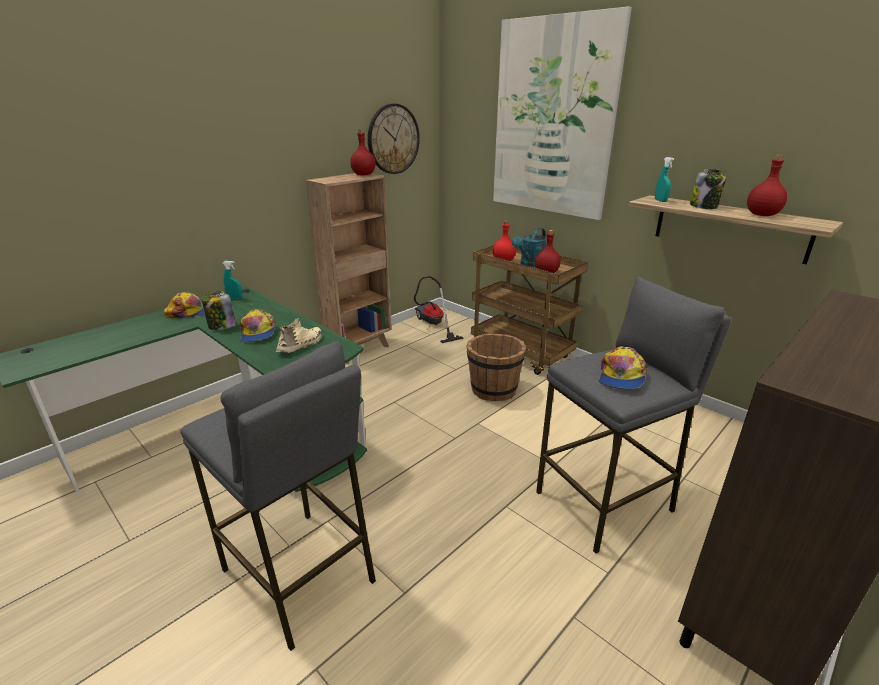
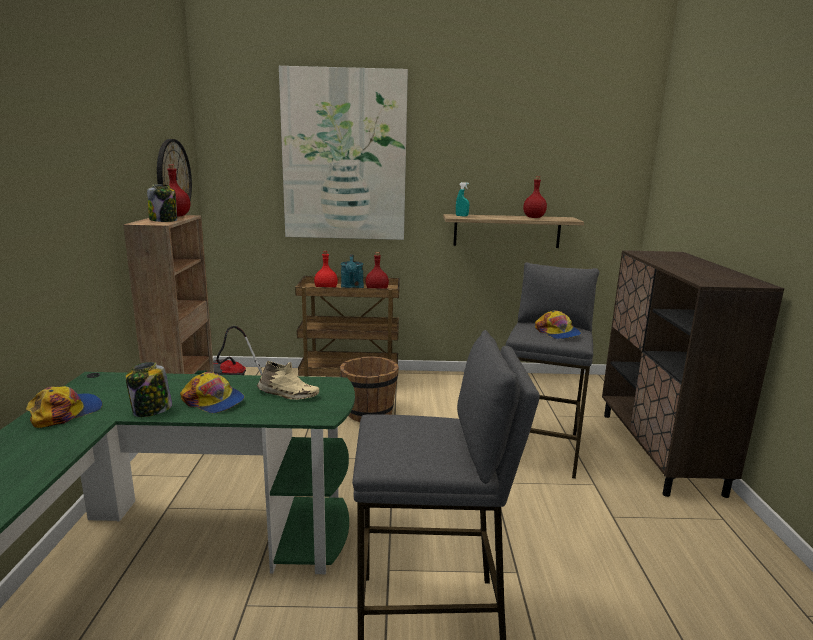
camera: 45 degrees left, 10 degrees down
(234, 298) = (96, 385): turquoise spray bottle -> none
(301, 345) = (287, 394): beige shoe -> beige shoe turned 120 degrees clockwise
(704, 206) = (494, 216): jar -> jar (164, 220)

